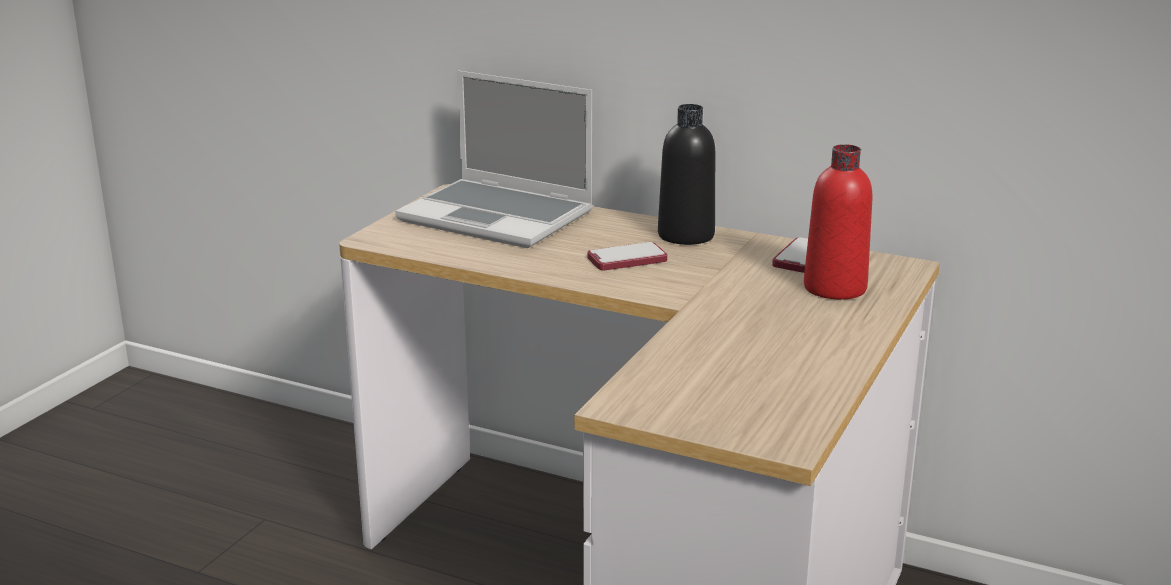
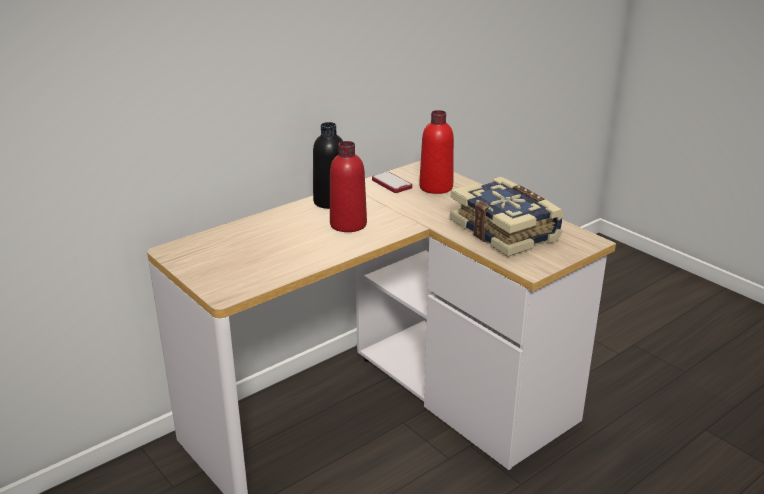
camera: 65 degrees left, 5 degrees up
(499, 216) = (236, 245): laptop -> none
(627, 259) = (348, 224): phone -> red bottle
(739, 364) = (506, 230): none -> book

